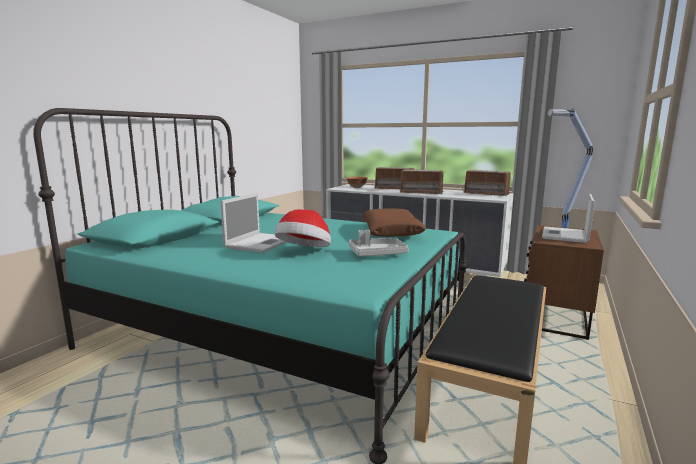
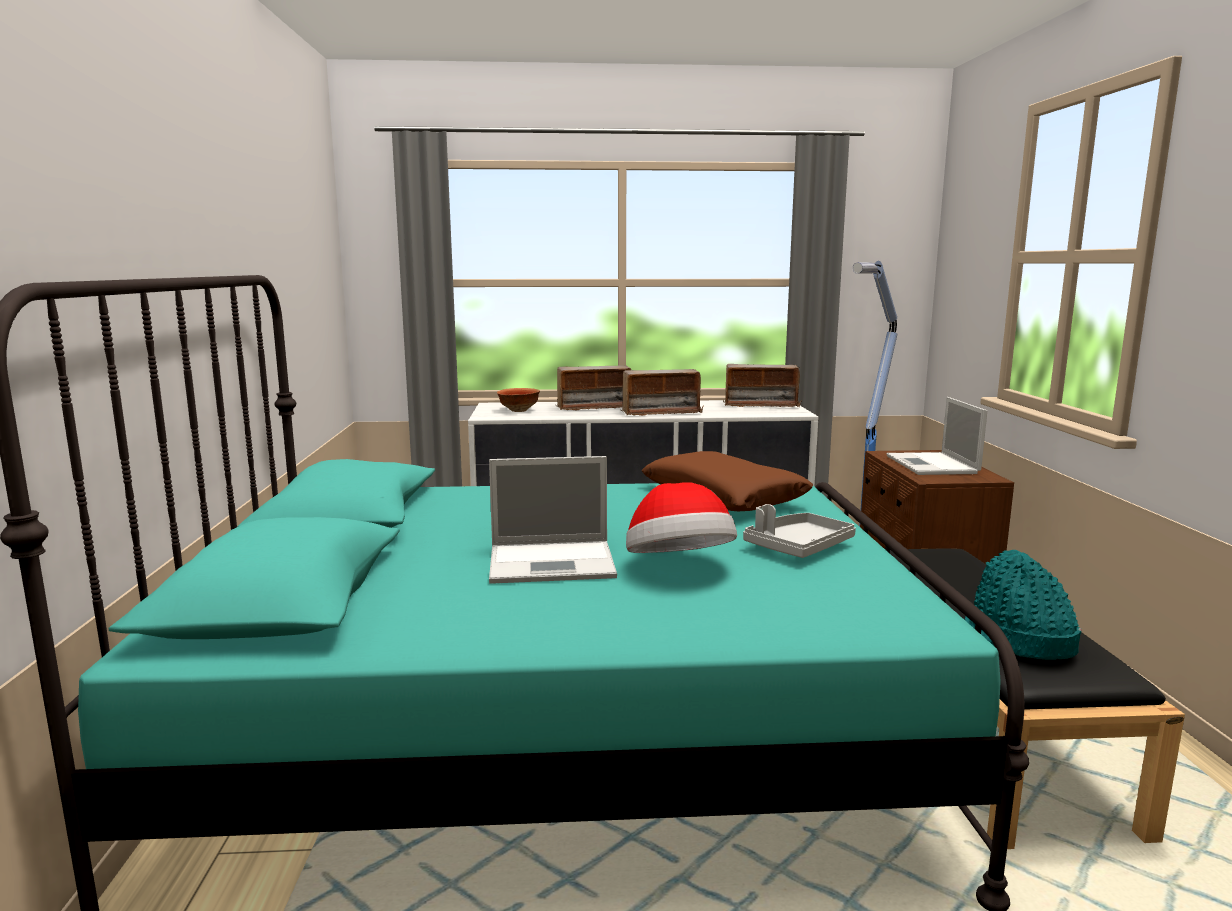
camera: 30 degrees left, 0 degrees up
(260, 243) = (554, 562): laptop -> laptop turned 90 degrees clockwise
(478, 328) = (1017, 640): none -> turquoise hat

